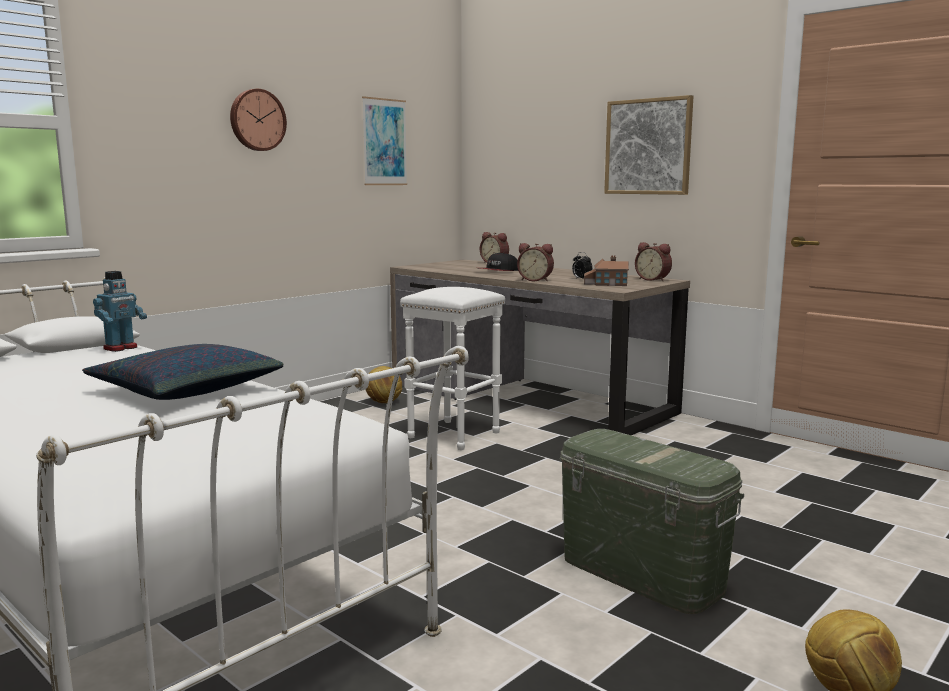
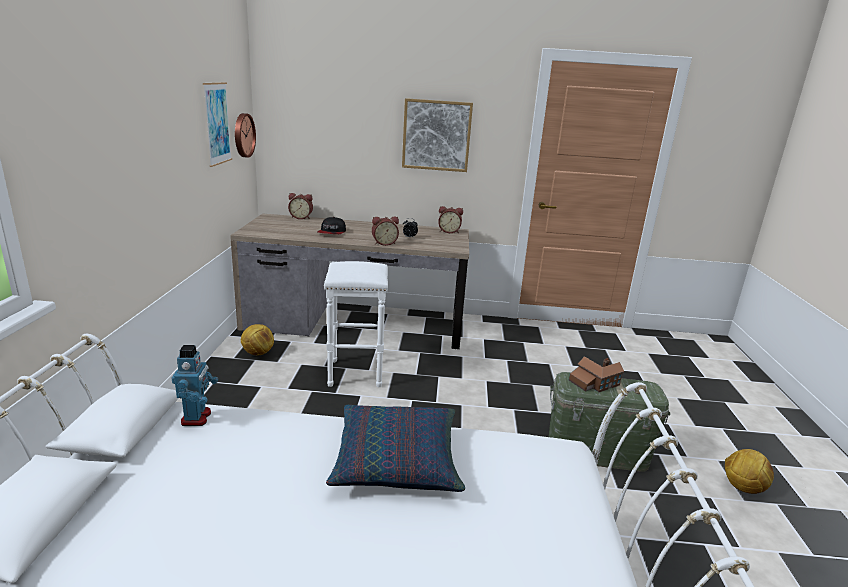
camera: 40 degrees left, 10 degrees up
(257, 120) = (142, 121): wall clock -> wall clock (243, 135)
(604, 283) = (434, 242): toy house -> toy house (594, 383)

